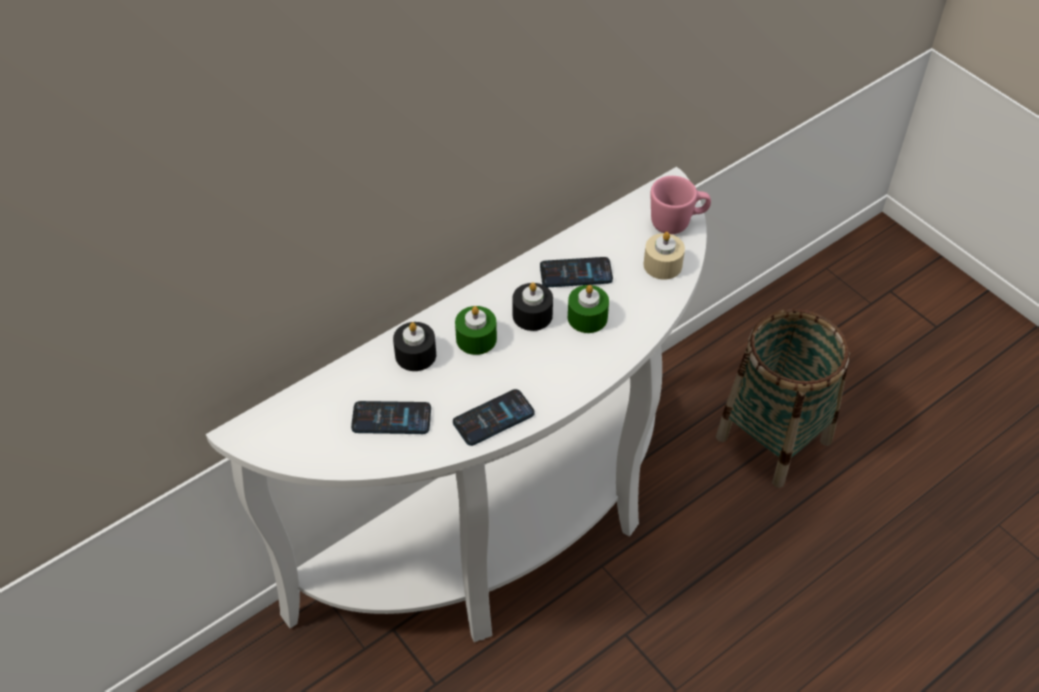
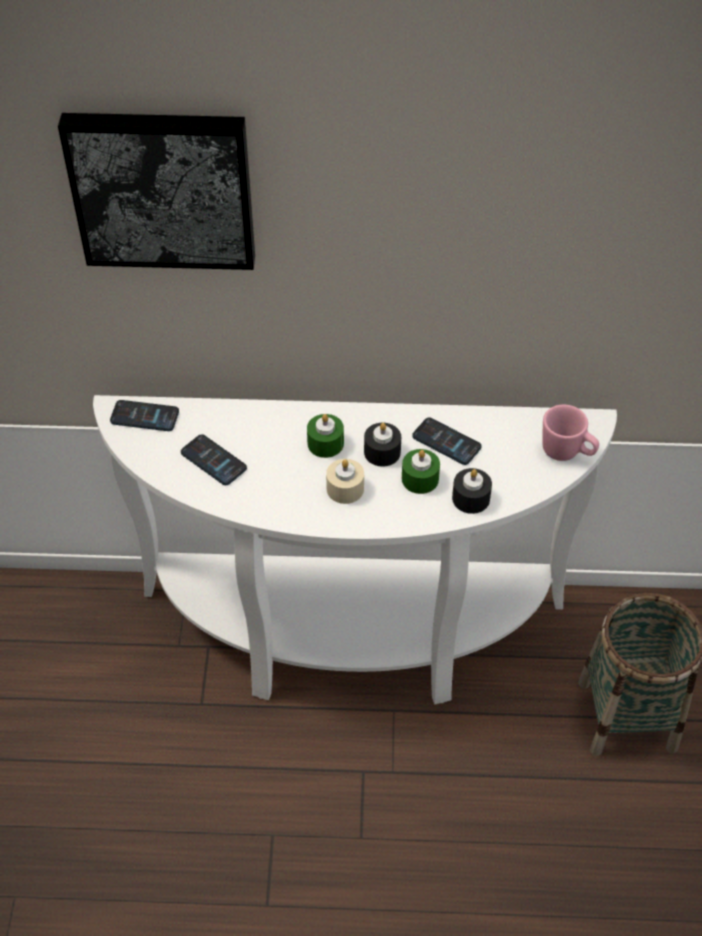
camera: 40 degrees right, 0 degrees up
(247, 144) = (163, 187): none -> picture
(415, 355) = (273, 428): black candle -> black candle (471, 498)
(493, 418) = (279, 505): phone -> phone (144, 416)
(662, 265) = (519, 476): beige candle -> beige candle (345, 488)

